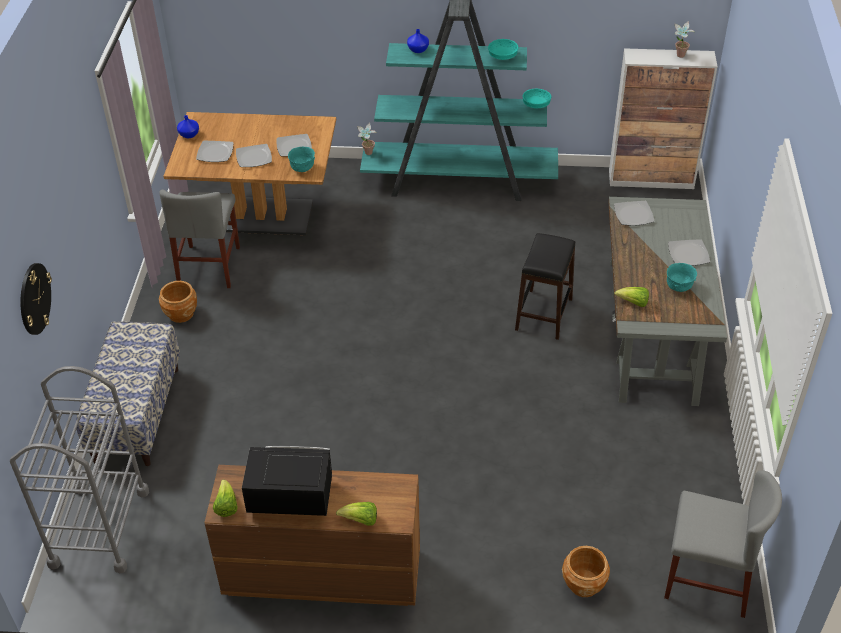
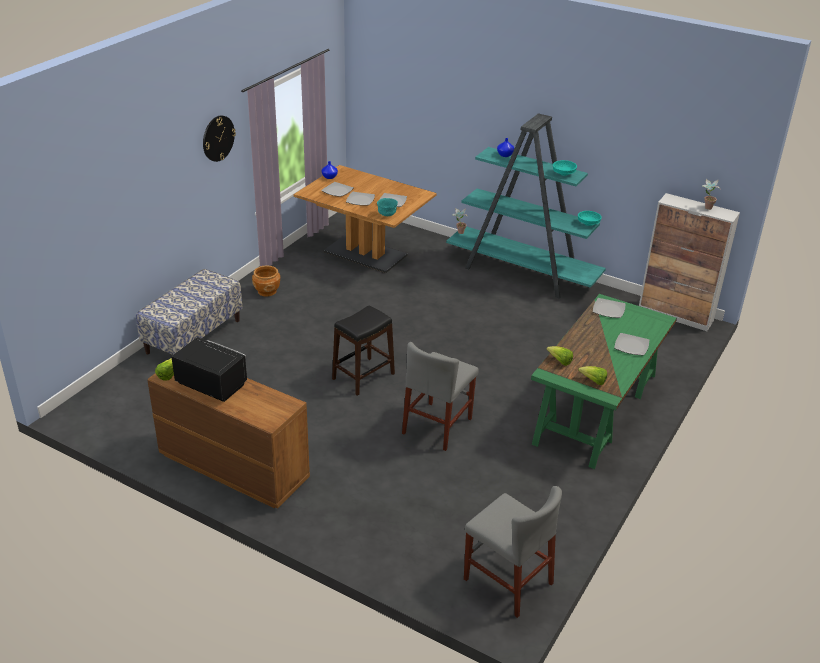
camera: 25 degrees right, 10 degrees down
(34, 298) = (124, 207): wall clock -> wall clock (218, 138)
(99, 527) = (119, 389): grey cart -> none
(209, 266) = (307, 271): grey chair -> grey chair (437, 426)
(360, 520) = (244, 413): lettuce -> lettuce (593, 381)
(543, 314) = (518, 371): black stool -> black stool (363, 376)
(583, 584) = (409, 545): brown planter -> none
(653, 330) = (597, 409): grey desk -> green desk
(678, 287) = (605, 363): turquoise bowl -> none

